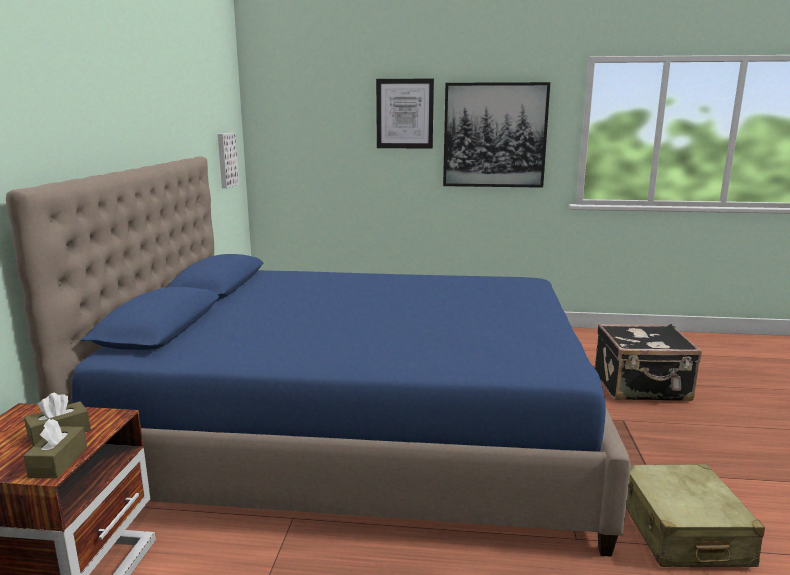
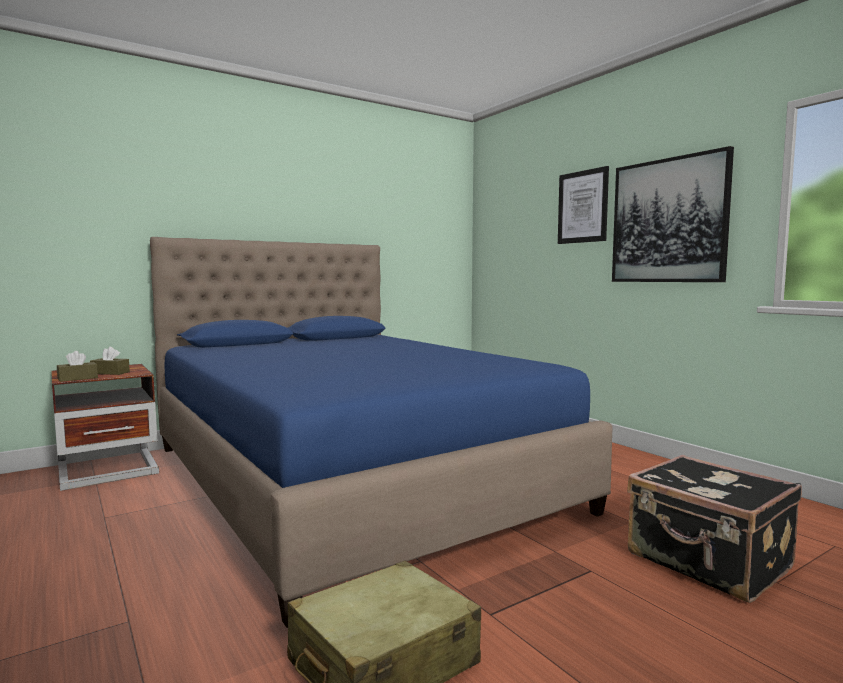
camera: 50 degrees right, 10 degrees down
(226, 160) = (435, 256): picture -> none

